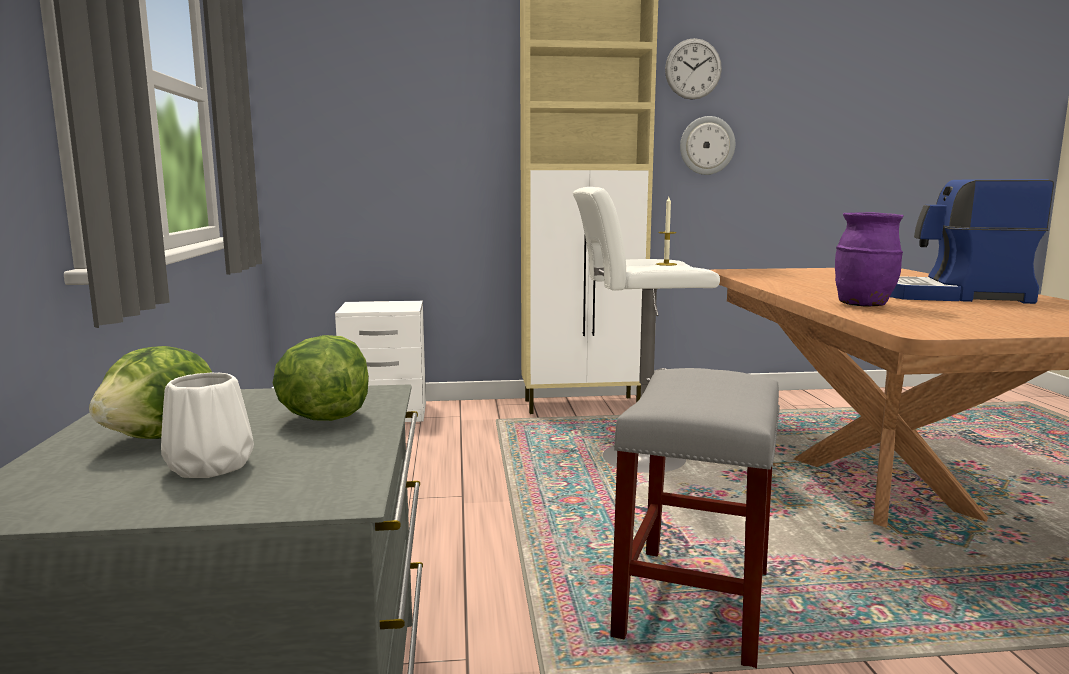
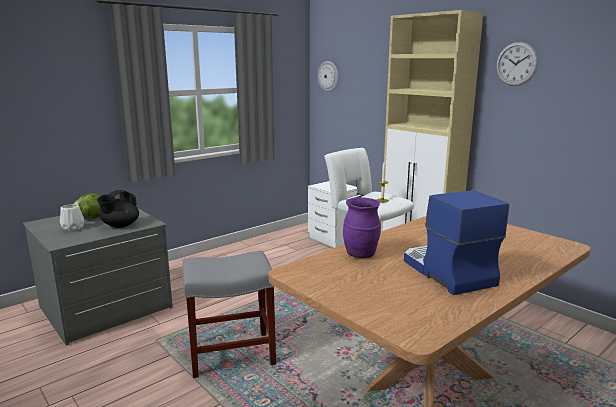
camera: 55 degrees right, 5 degrees up
(324, 418) = (120, 225): lettuce -> black teapot
(707, 145) = (522, 120): wall clock -> wall clock (328, 76)

